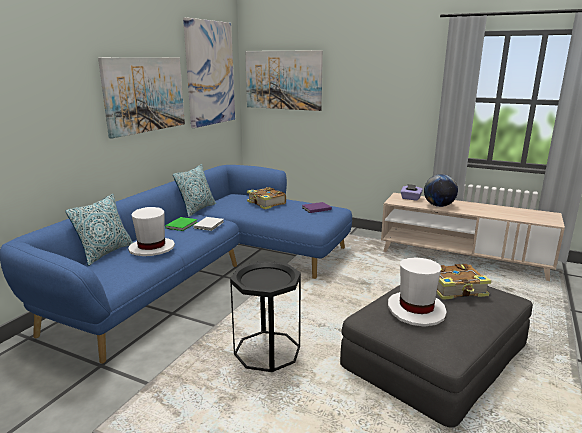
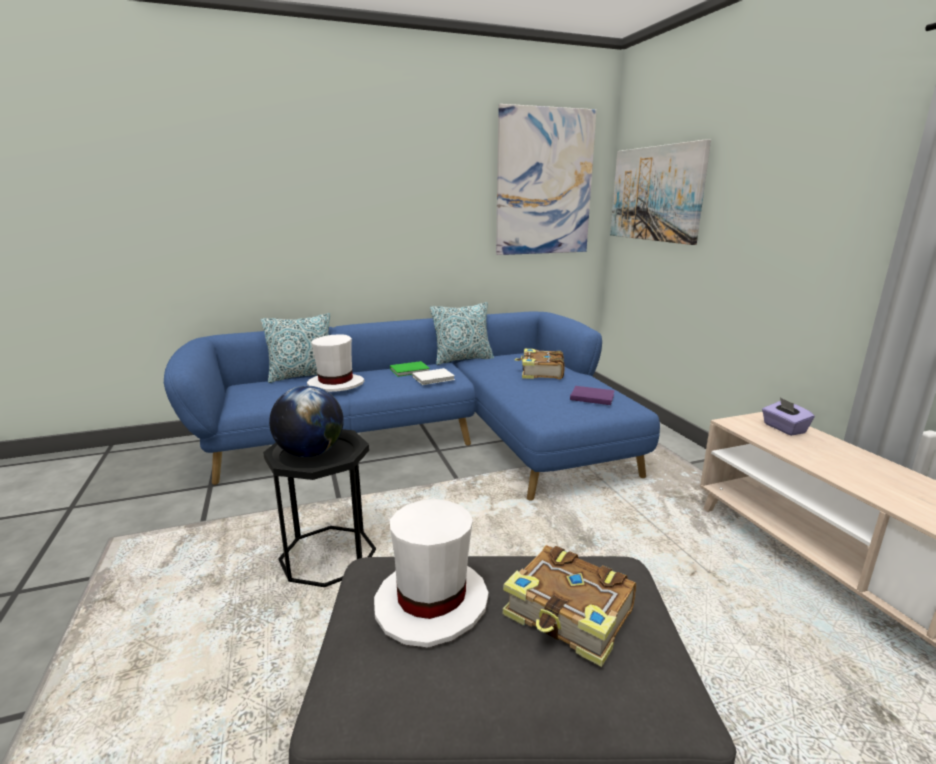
camera: 45 degrees right, 0 degrees up
(145, 94) = (417, 204): picture -> none
(439, 206) = (820, 458): globe -> globe (310, 453)

